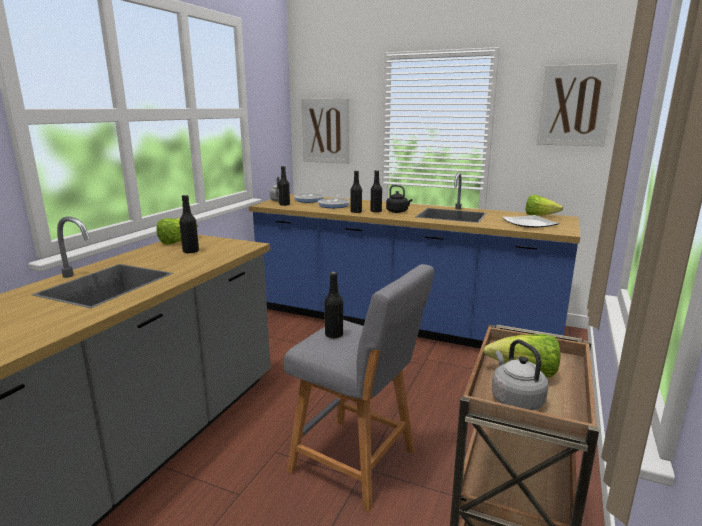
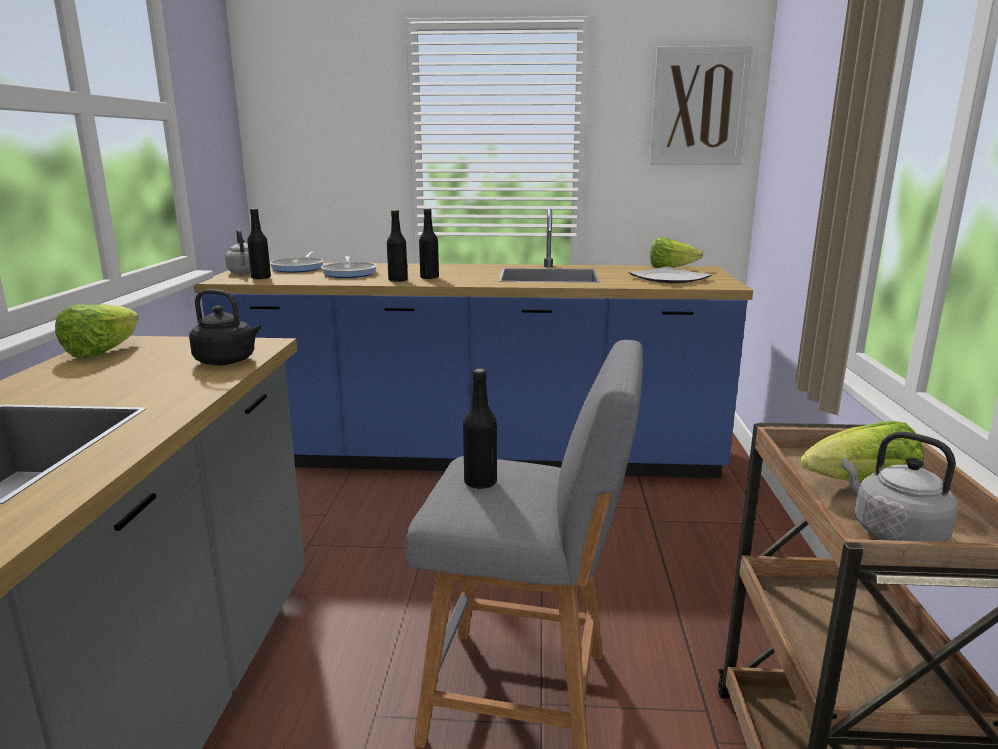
camera: 20 degrees left, 0 degrees up
(191, 251) = (149, 366): black bottle -> none
(325, 130) = (308, 150): picture -> none
(398, 212) = (464, 276): black kettle -> black kettle (228, 361)

